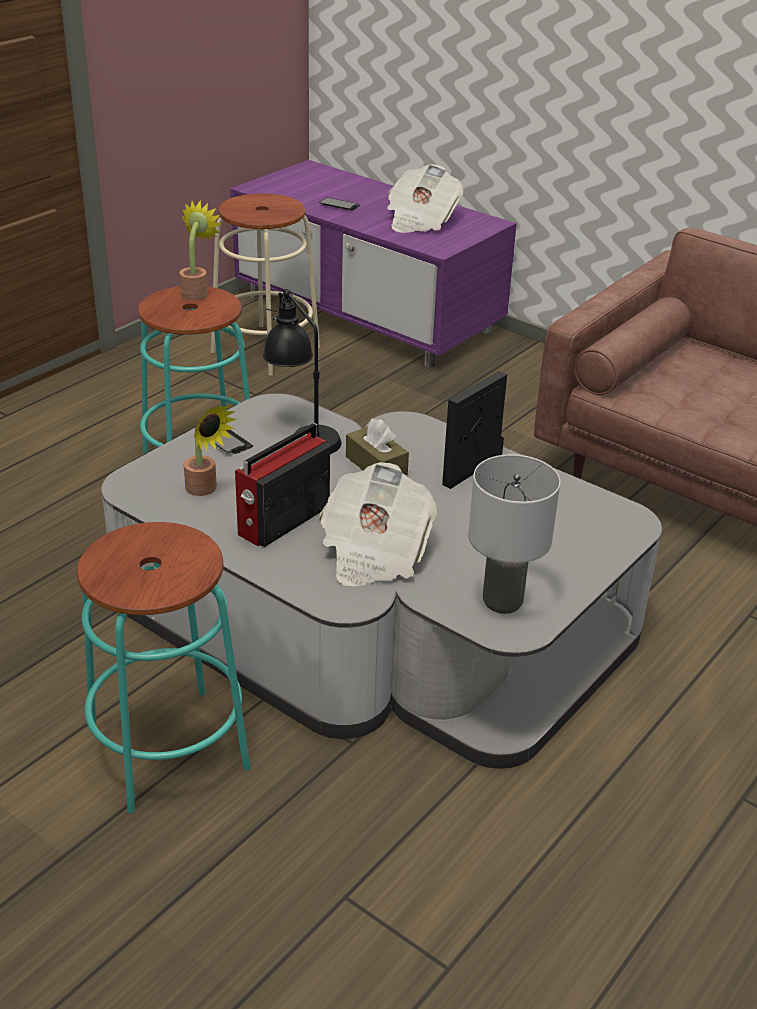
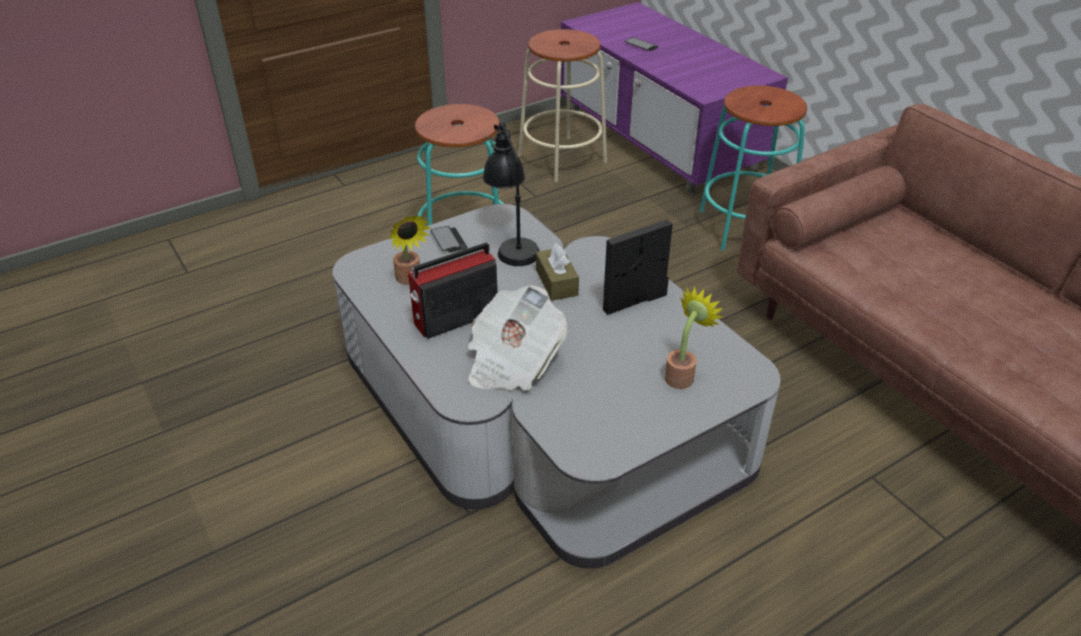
camera: 20 degrees right, 5 degrees up
(168, 748) = (329, 483): turquoise stool -> turquoise stool (744, 226)
(197, 292) = (469, 111): potted plant -> potted plant (682, 375)
(420, 220) = (703, 66): newspaper -> none
(505, 603) = (597, 431): white table lamp -> none

